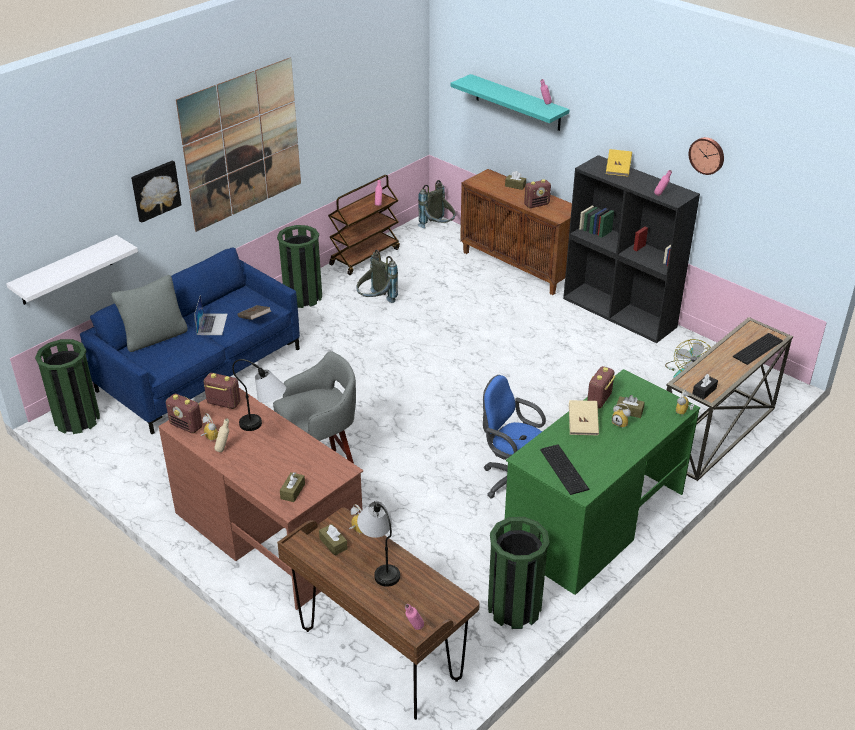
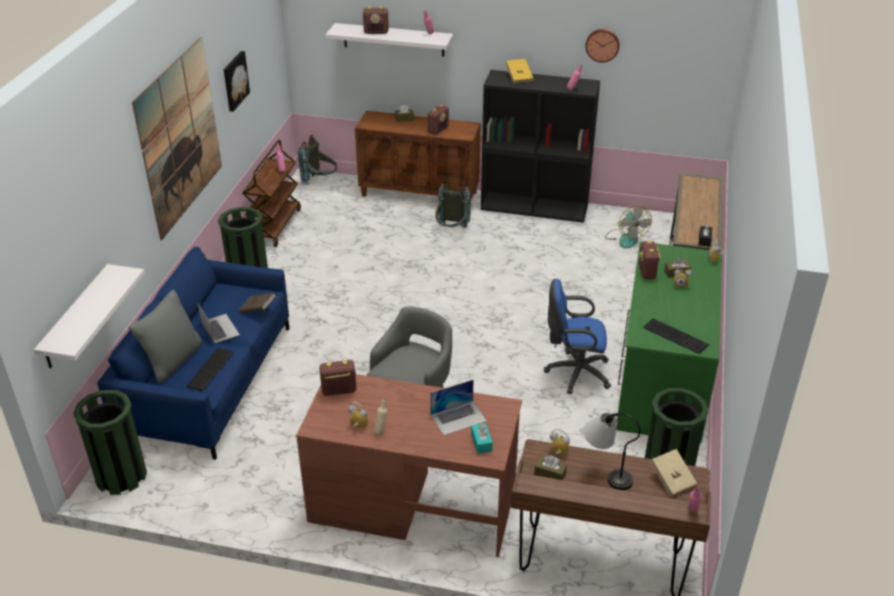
camera: 30 degrees left, 0 degrees up
(155, 190) = (128, 205): picture -> picture (234, 80)
(186, 426) = (324, 424): radio -> radio (376, 32)
(265, 426) = (398, 395): table lamp -> none
(292, 491) = (481, 442): brown tissue box -> turquoise tissue box
(295, 463) = (458, 417): none -> laptop
(376, 302) = (322, 263): grey backpack -> grey backpack (451, 231)
(517, 102) = (393, 39): turquoise shelf -> white shelf
(583, 425) = (654, 296): beige book -> beige book (672, 479)
(759, 349) = (710, 195): keyboard -> keyboard (212, 369)

